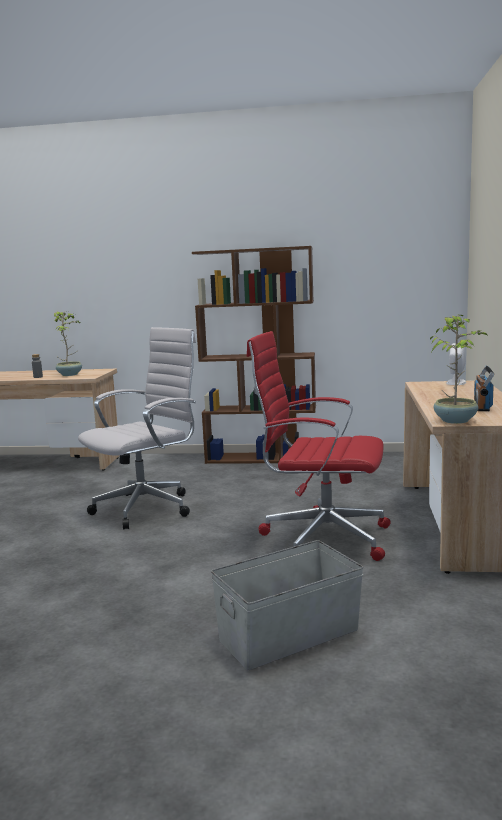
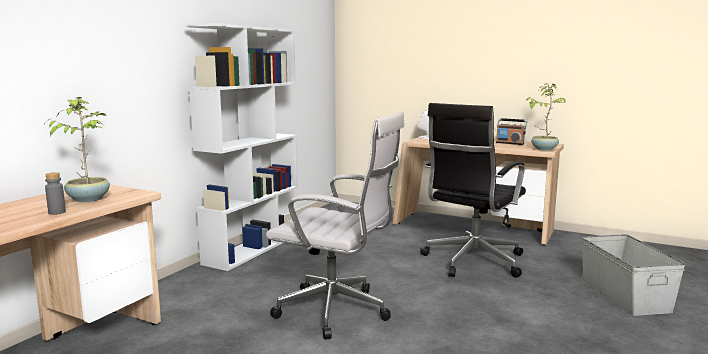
camera: 70 degrees left, 0 degrees up
(148, 507) = (338, 311): white office chair -> white office chair turned 135 degrees clockwise
(262, 458) = (253, 248): brown bookcase -> white bookcase
(321, 538) = (472, 261): red office chair -> black office chair

